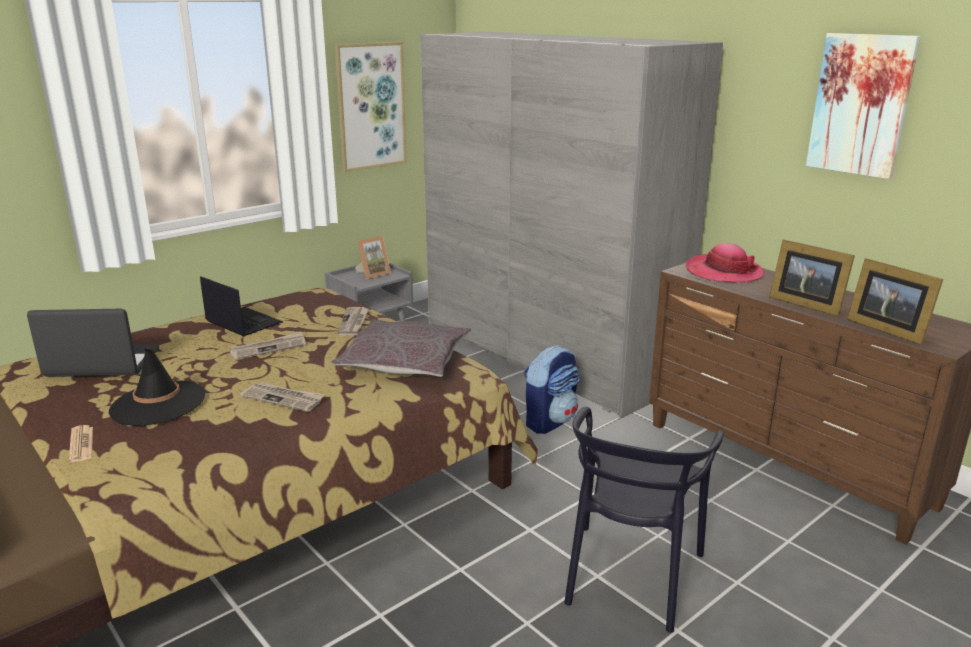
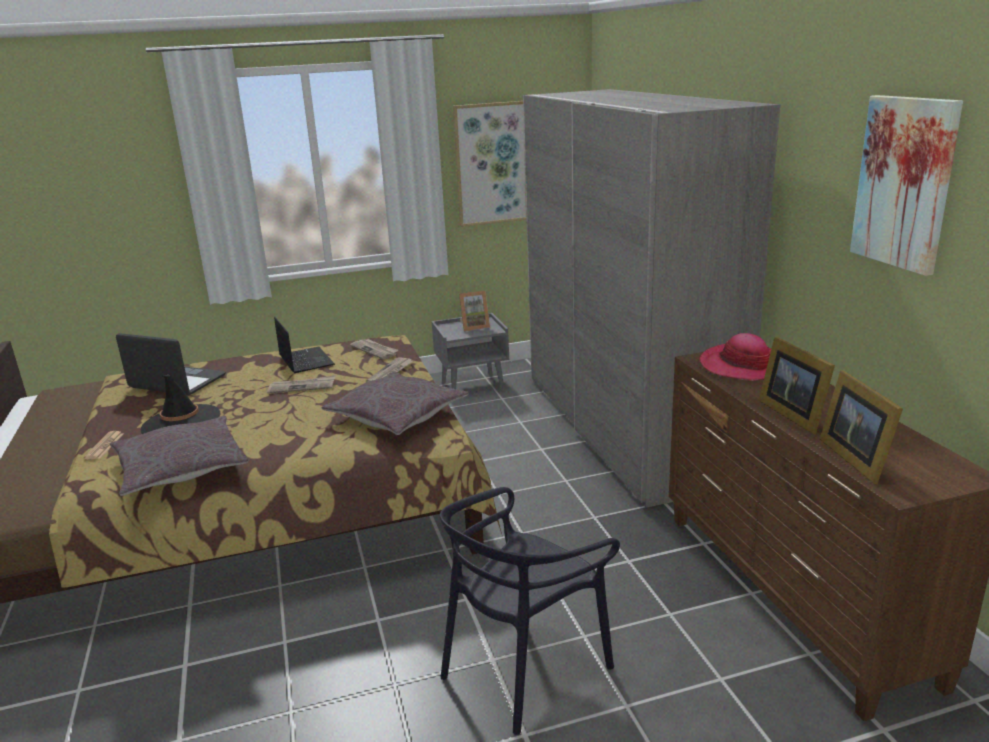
camera: 25 degrees right, 0 degrees up
(212, 450) = (181, 468): none -> grey pillow
(283, 398) = (270, 433): newspaper -> newspaper (375, 350)
(550, 421) = (571, 497): backpack -> none

